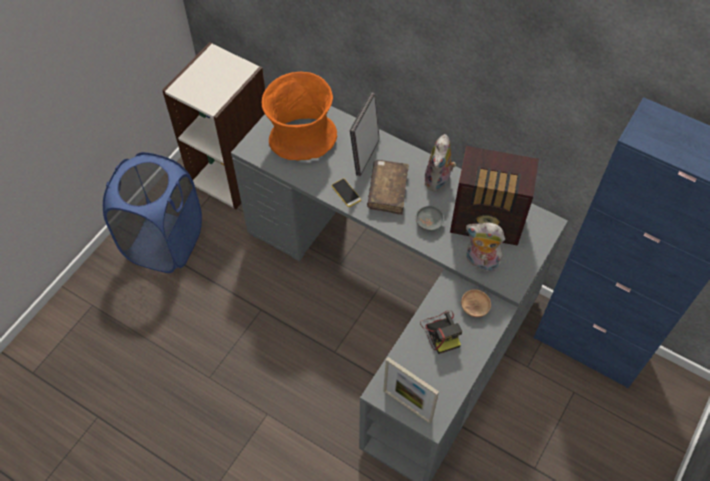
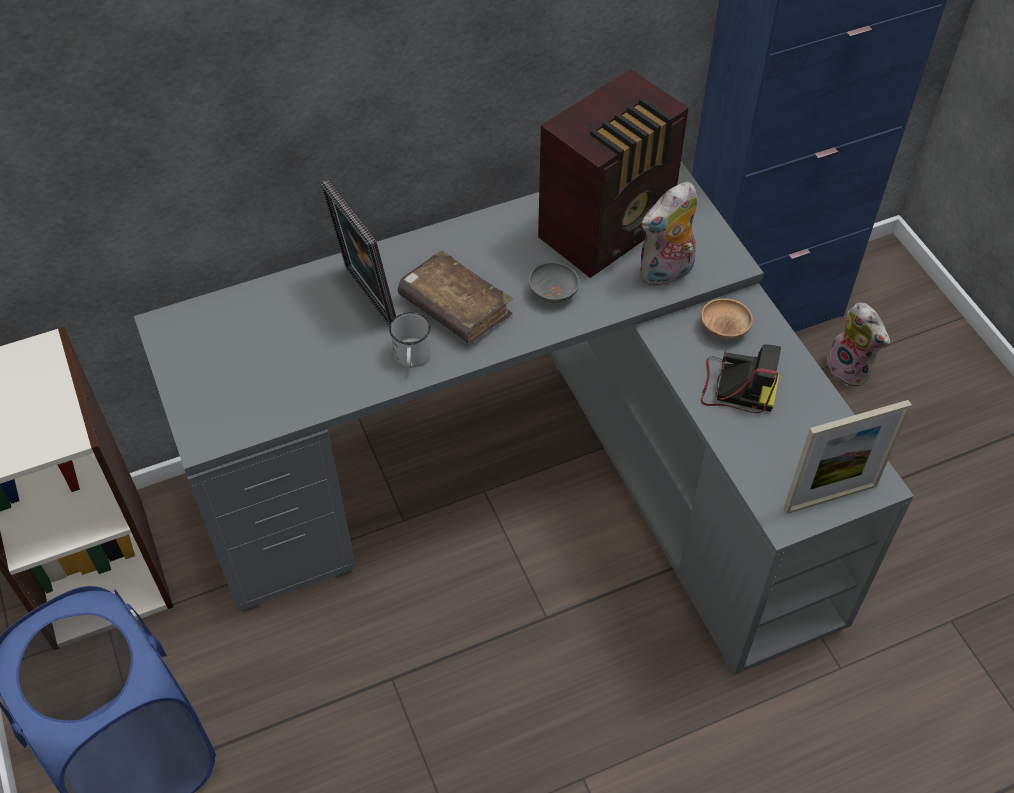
camera: 55 degrees left, 5 degrees down
(301, 138) = (253, 357): orange vase -> none
(346, 193) = (412, 358): phone -> white mug
(438, 181) = (490, 241): plush toy -> plush toy (851, 369)

